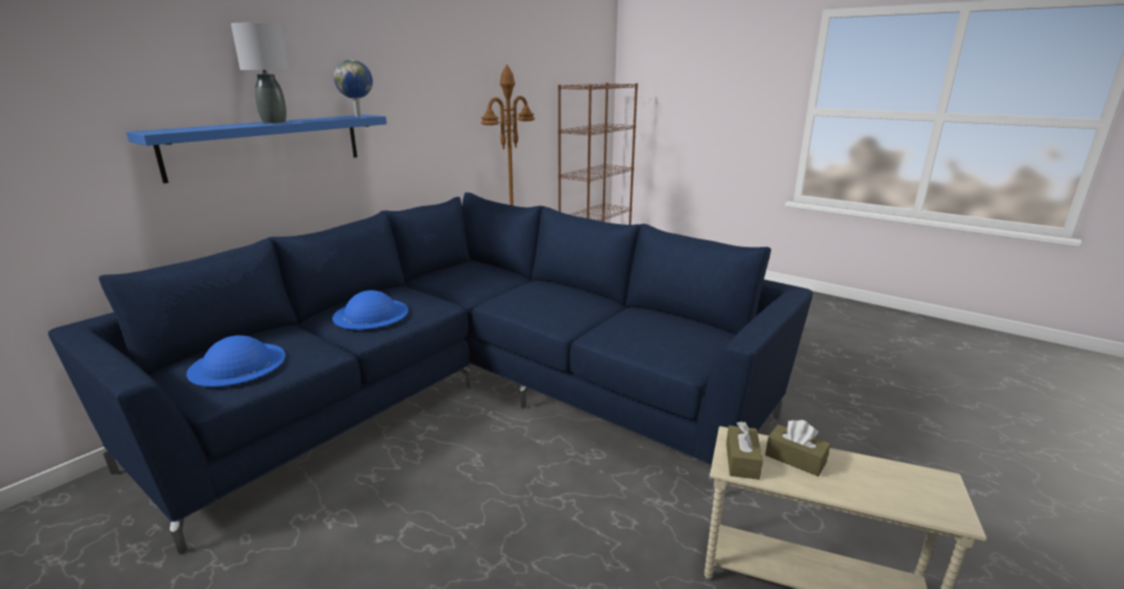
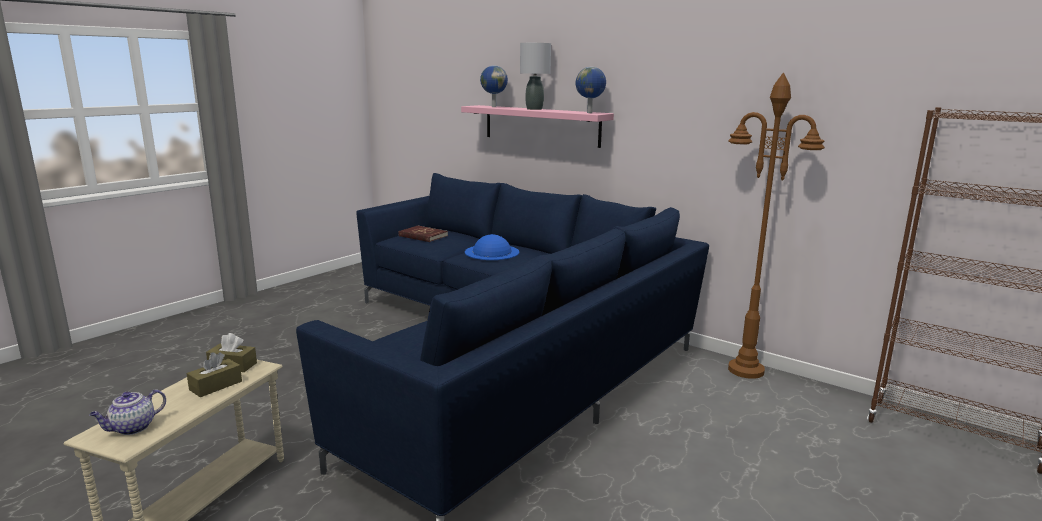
camera: 90 degrees right, 5 degrees down
(196, 128) = (493, 107): none -> globe
(237, 364) = (423, 236): blue hat -> red book
(267, 145) = (541, 125): blue shelf -> pink shelf
(917, 490) = (132, 428): none -> teapot

